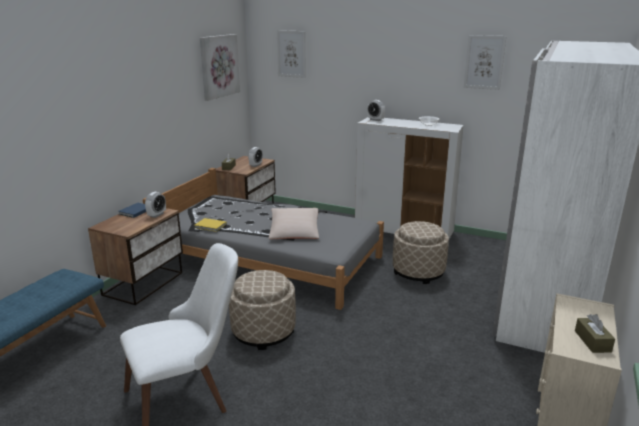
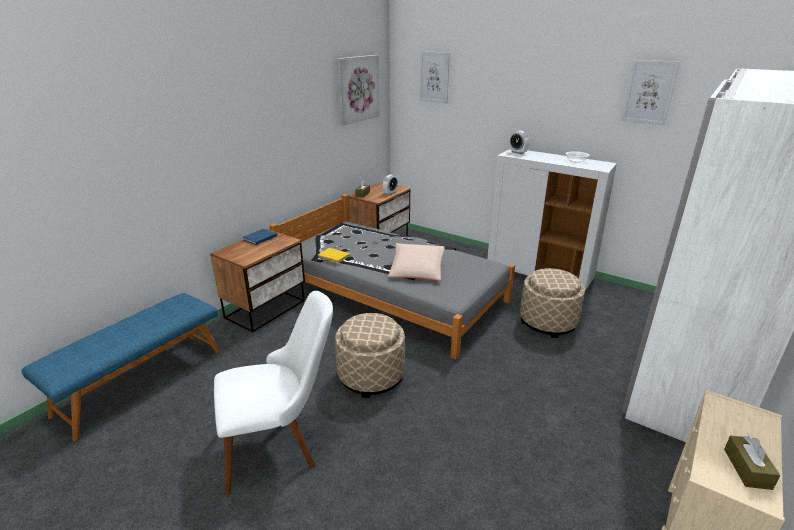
camera: 10 degrees right, 5 degrees up
(157, 215) = (279, 243): alarm clock -> none

